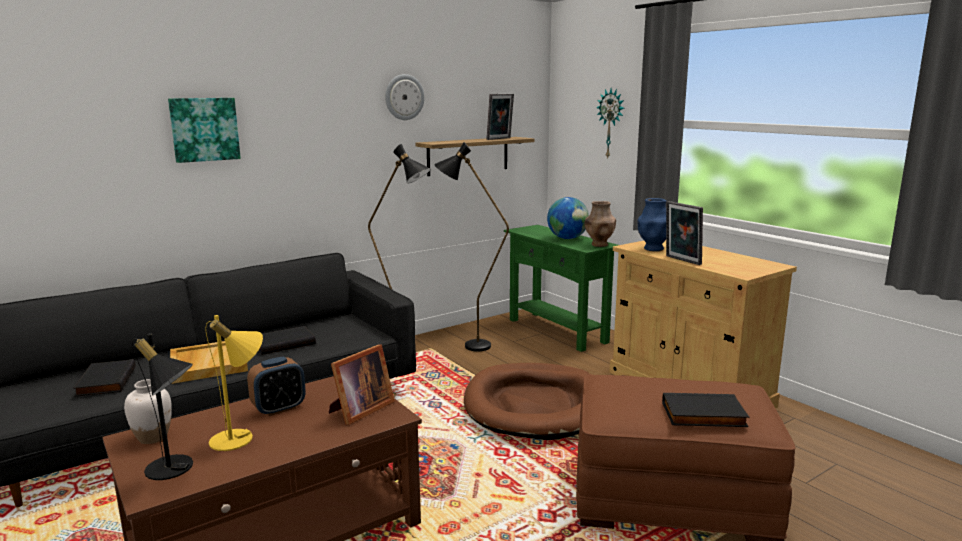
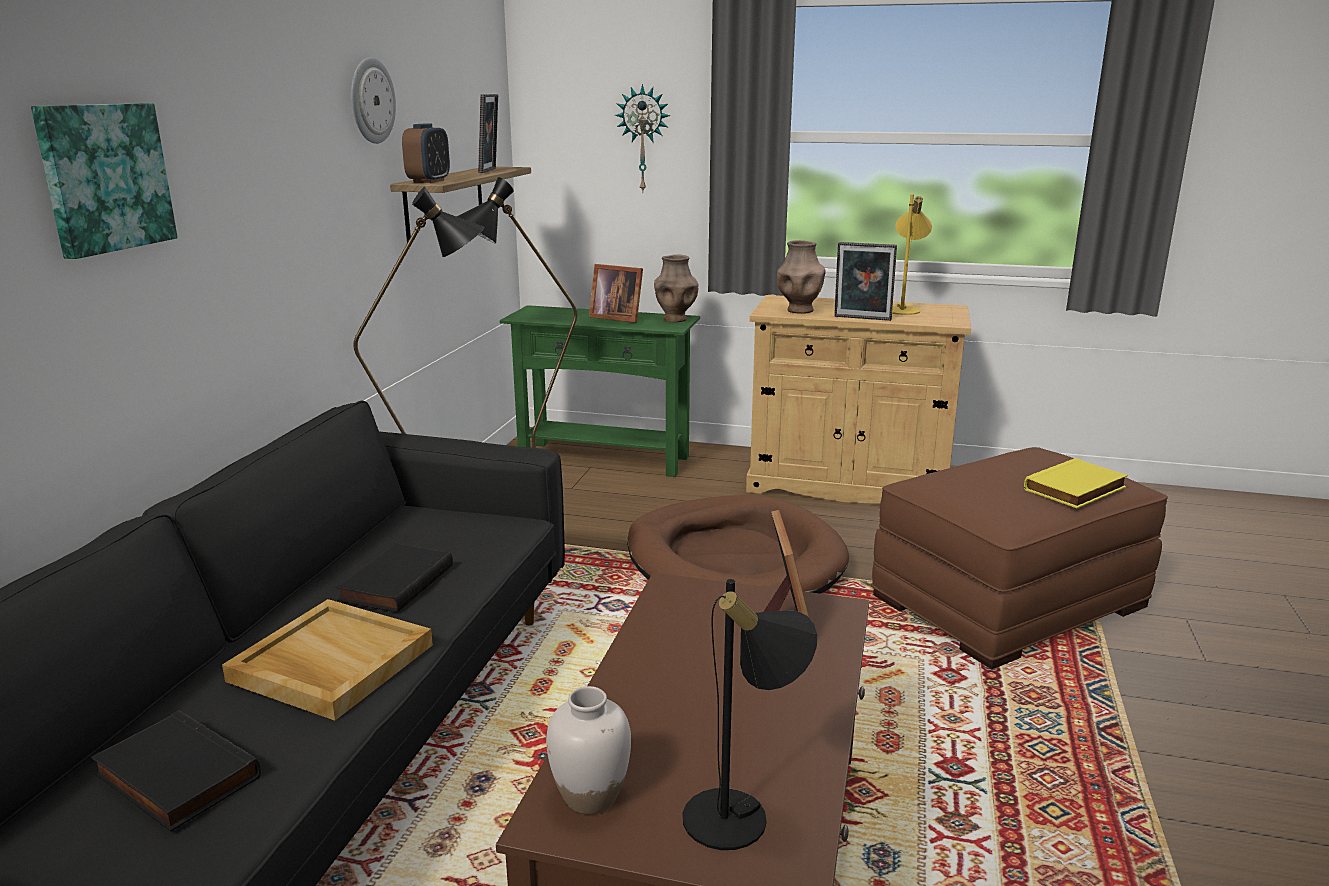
camera: 40 degrees left, 5 degrees up
(240, 438) = (722, 728): yellow table lamp -> yellow table lamp (904, 309)
(279, 408) = (676, 666): alarm clock -> alarm clock (429, 181)
(567, 238) = (616, 318): globe -> picture frame
(653, 249) = (799, 310): blue vase -> brown vase
(703, 415) = (1076, 489): black book -> yellow book

